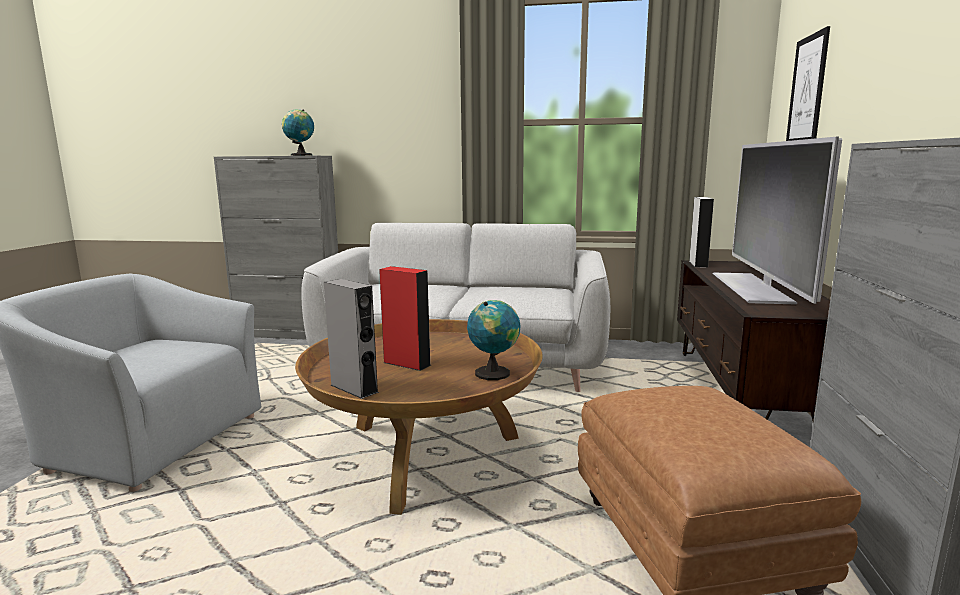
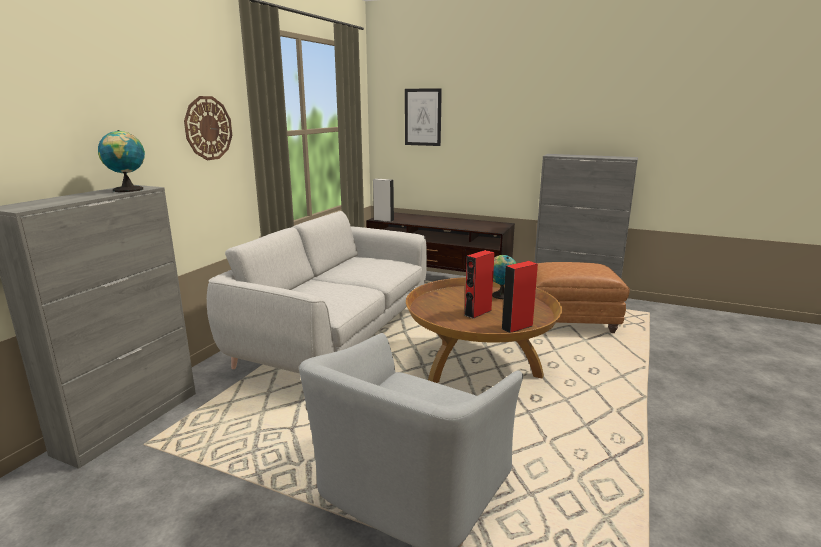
camera: 75 degrees left, 5 degrees up
(354, 388) = (517, 327): grey speaker -> red speaker
(422, 113) = (208, 128): none -> wall clock
(753, 287) = (449, 223): television -> none

